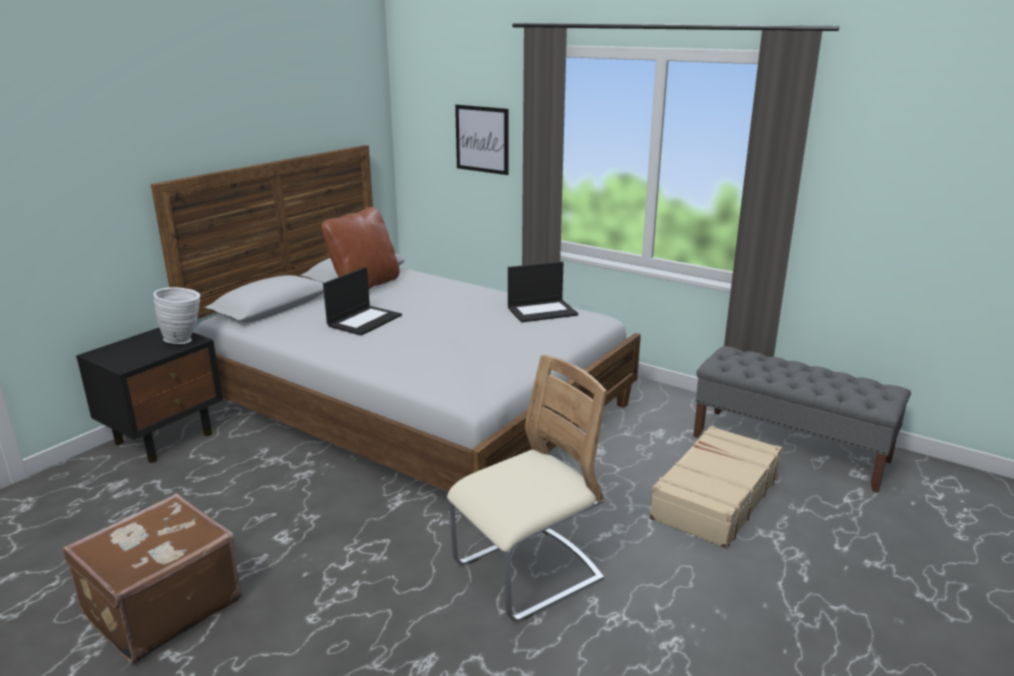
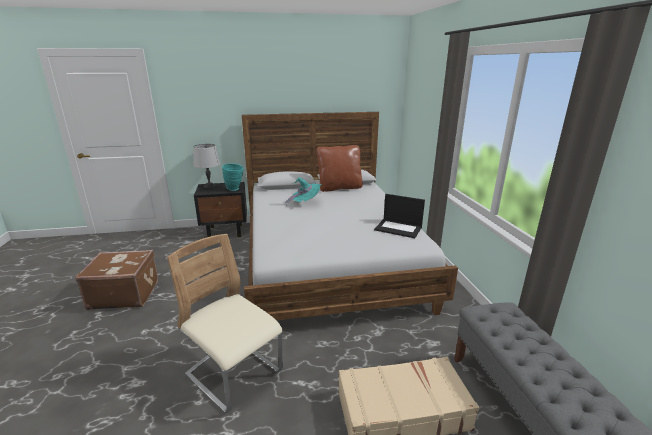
camera: 45 degrees right, 0 degrees up
(115, 351) = (209, 186): none -> grey table lamp
(185, 340) = (235, 189): white vase -> turquoise vase
(364, 320) = (305, 203): laptop -> turquoise hat
(482, 139) = (431, 113): picture -> none
(527, 573) = (234, 374): beige chair -> beige chair turned 150 degrees counterclockwise

